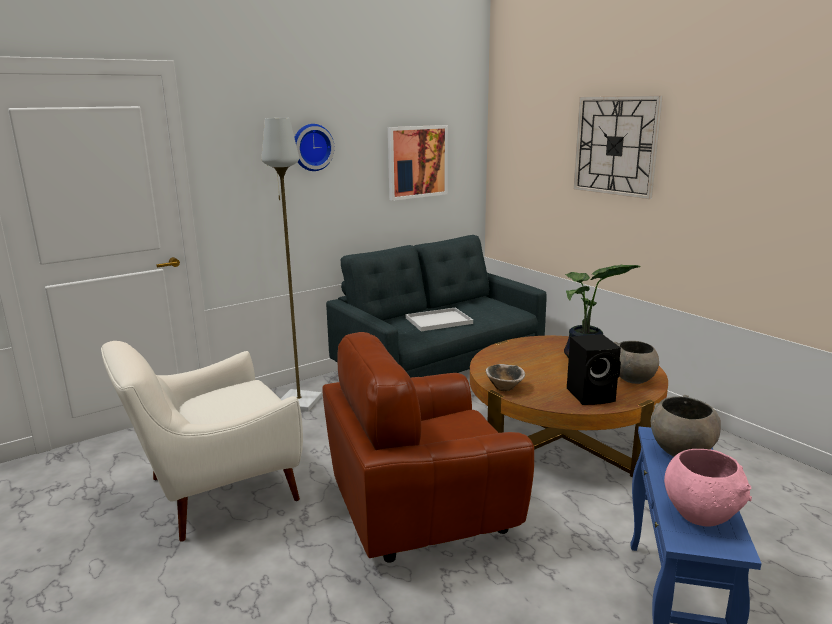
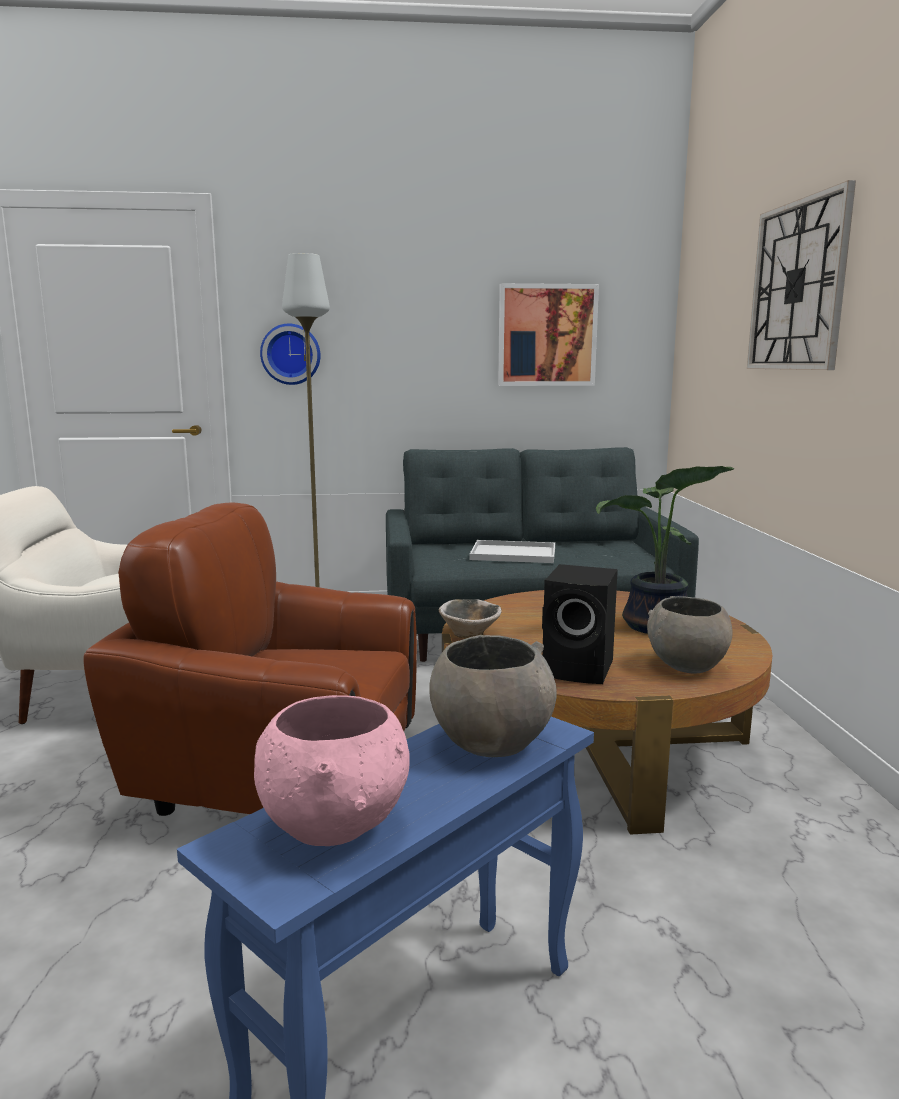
camera: 30 degrees right, 5 degrees down
(311, 147) = (383, 305): wall clock -> wall clock (291, 354)

